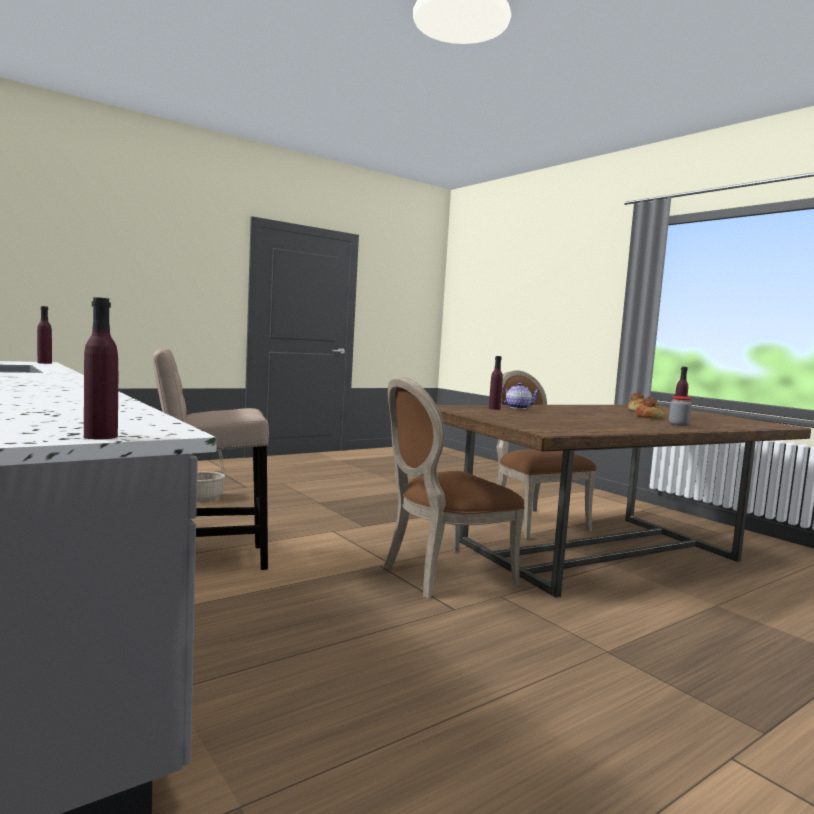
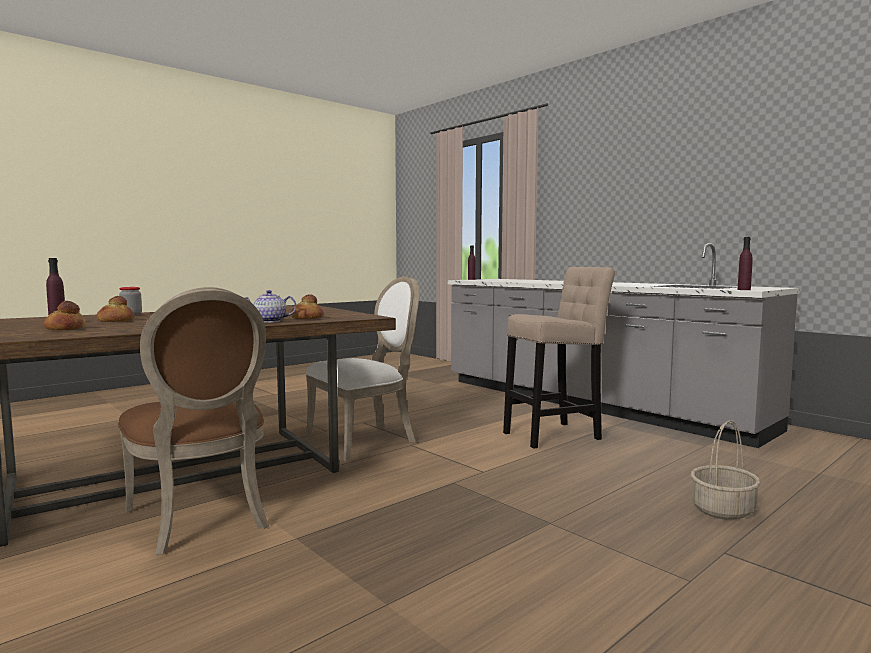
camera: 175 degrees right, 0 degrees up
(442, 575) = (366, 440): brown chair -> white chair
(494, 408) = (306, 318): purple bottle -> bread

